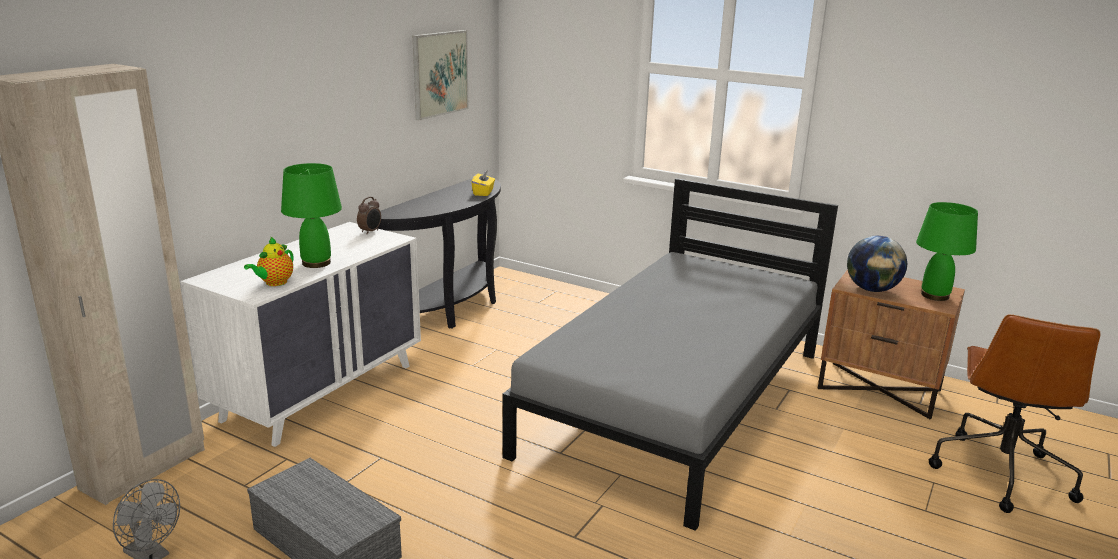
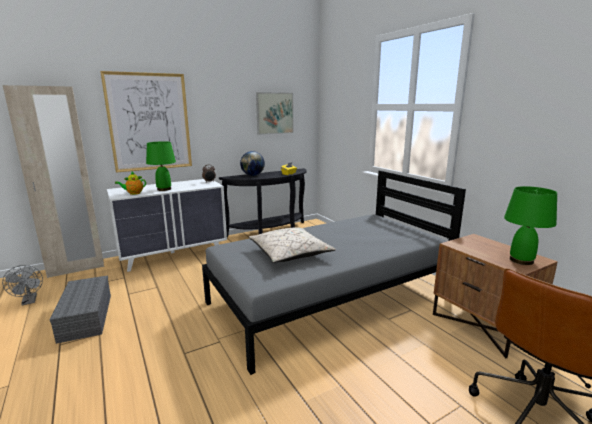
camera: 30 degrees right, 5 degrees down
(248, 121) = (149, 122): none -> picture
(657, 344) = (290, 254): none -> beige pillow
(872, 289) = (470, 248): globe -> globe (253, 175)

